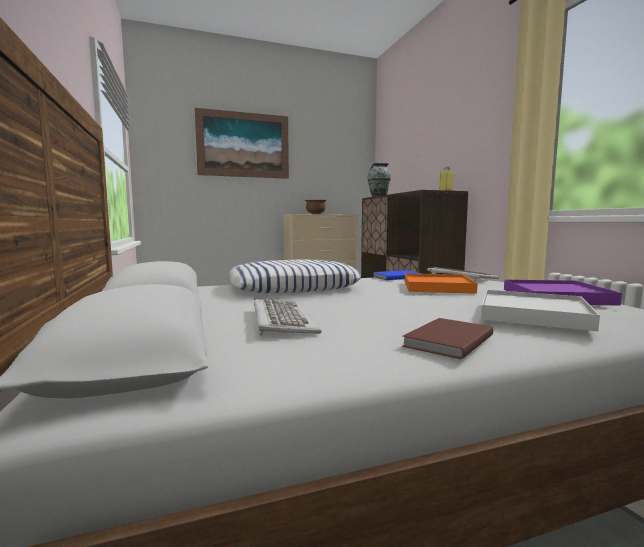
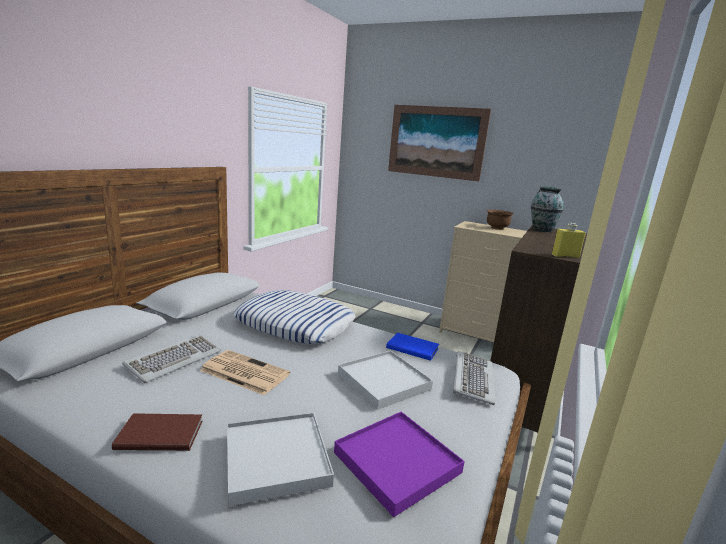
camera: 45 degrees right, 10 degrees up
(363, 306) = (243, 372): none -> newspaper
(437, 287) = (383, 381): orange tray -> white tray

